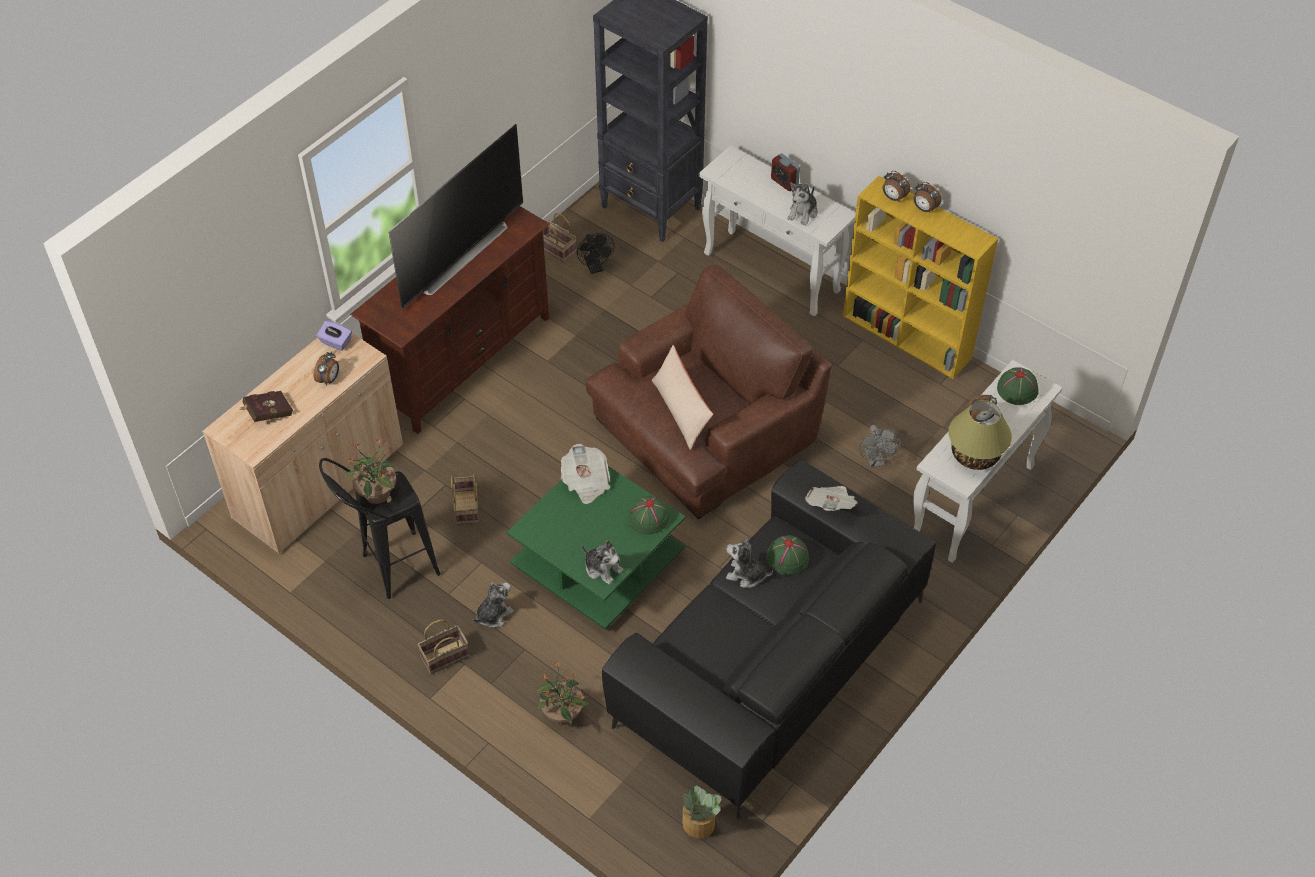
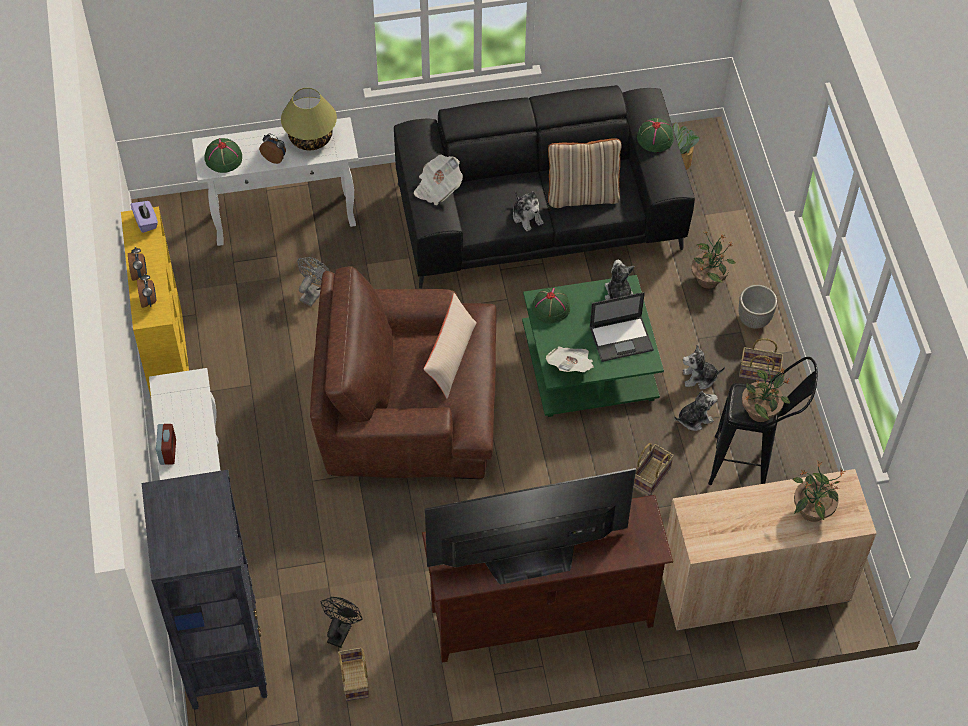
camera: 140 degrees left, 5 degrees up
(267, 414) = (811, 510): red book -> potted plant
(329, 379) = (737, 508): alarm clock -> none
(335, 342) = (706, 542): purple tissue box -> purple tissue box (146, 222)
(487, 703) = (754, 320): none -> planter
(565, 533) = (621, 338): none -> laptop
(719, 631) = (582, 195): none -> beige pillow
(788, 558) = (488, 206): green hat -> green hat (655, 137)
(803, 213) = (190, 410): plush toy -> plush toy (694, 418)

